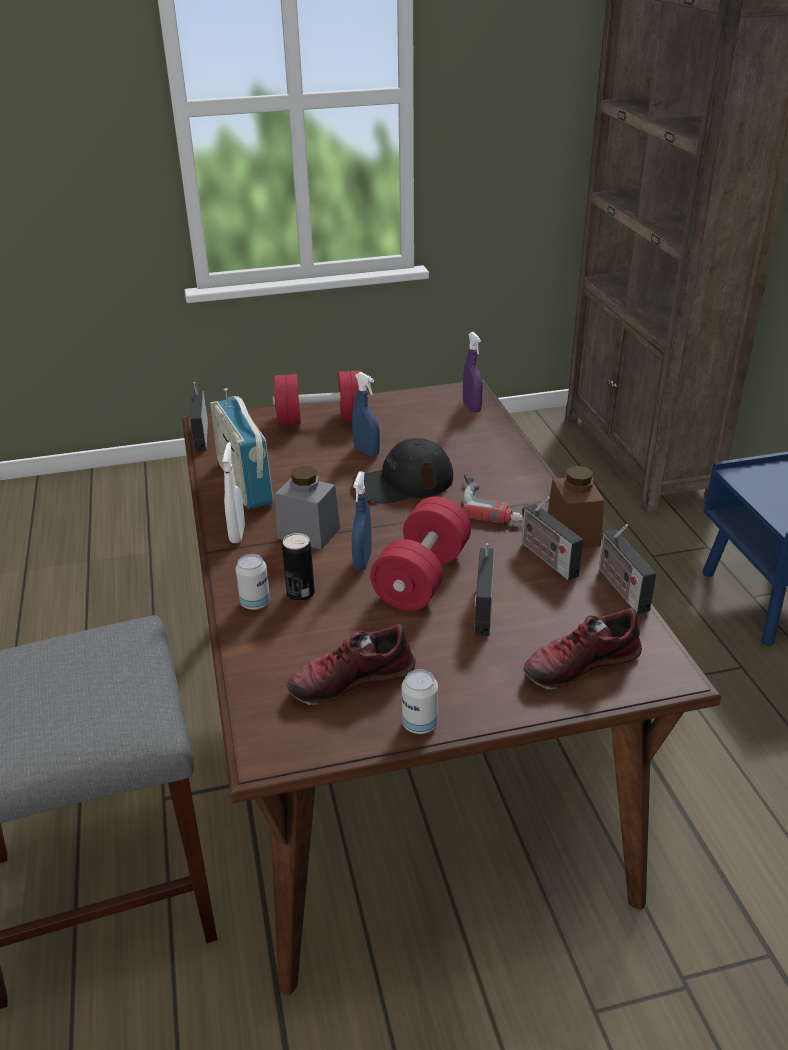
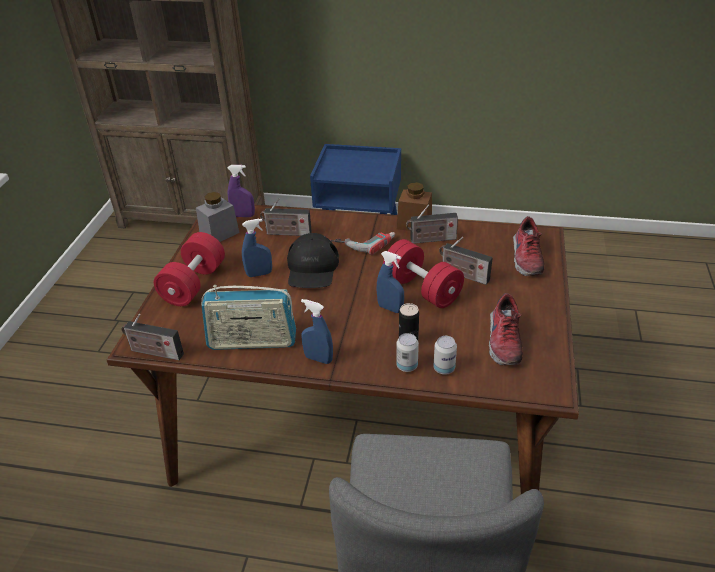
camera: 65 degrees left, 5 degrees up
(237, 534) = (318, 358): white spray bottle -> blue spray bottle
(308, 533) = (342, 324): grey jar -> grey jar (219, 233)
(419, 724) = (550, 324): can -> can (444, 368)
(620, 587) = (471, 225): radio -> radio (286, 233)

